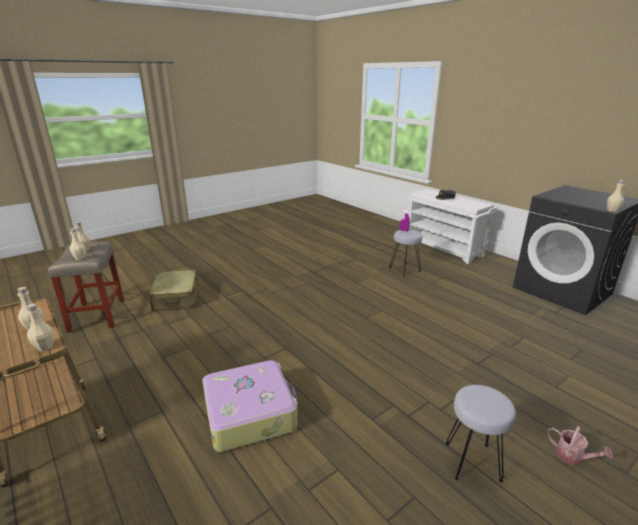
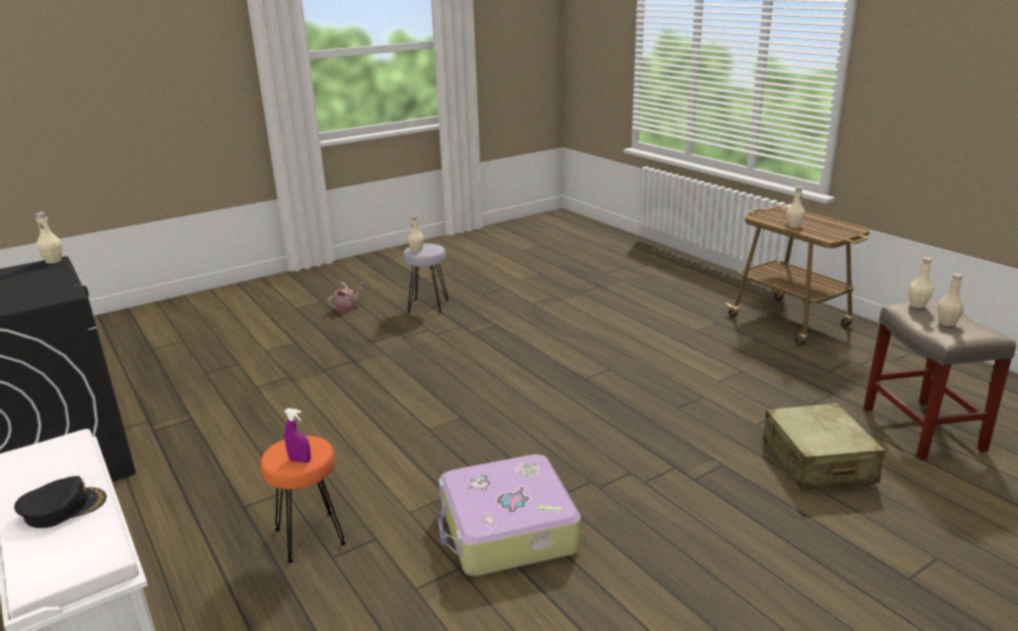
camera: 175 degrees left, 0 degrees up
(45, 347) = (761, 217): beige bottle -> beige bottle (416, 250)
(250, 413) = (610, 329): suitcase -> suitcase (507, 530)
(405, 270) = (310, 536): grey stool -> orange stool
(573, 457) = (348, 307): watering can -> watering can turned 90 degrees clockwise

